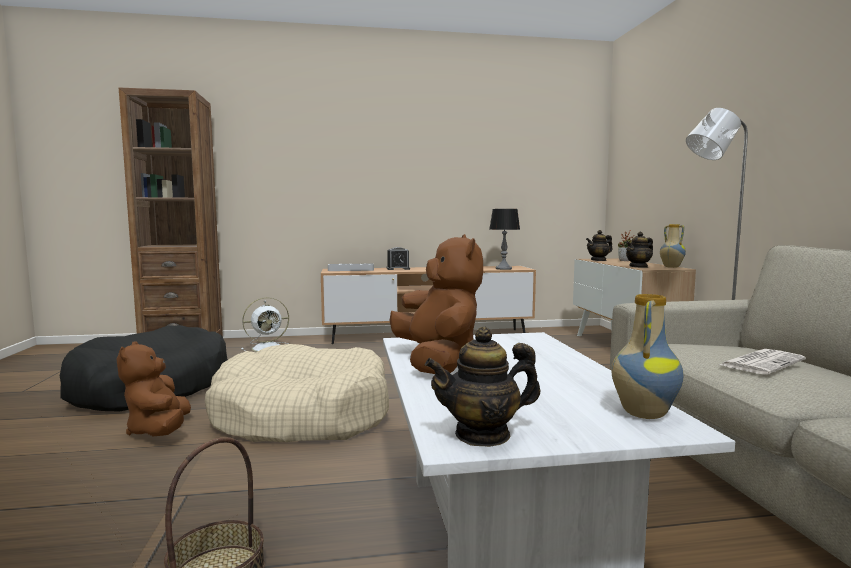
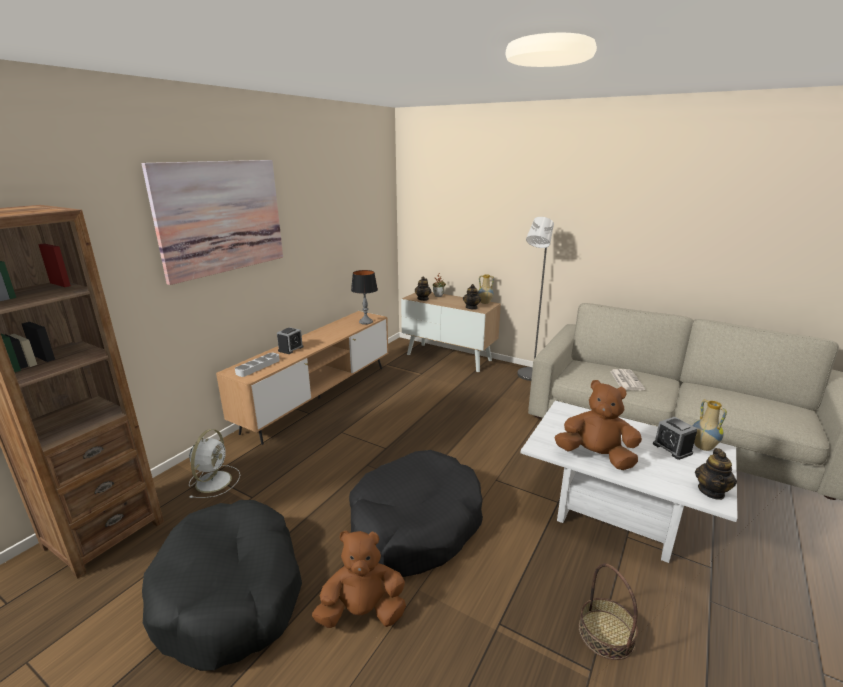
camera: 50 degrees left, 15 degrees up
(159, 431) = (362, 612): brown plush toy -> brown plush toy turned 150 degrees clockwise
(302, 415) = (415, 524): beige dog bed -> black dog bed
(353, 133) = (221, 217): none -> picture
(573, 395) = (672, 448): none -> alarm clock

